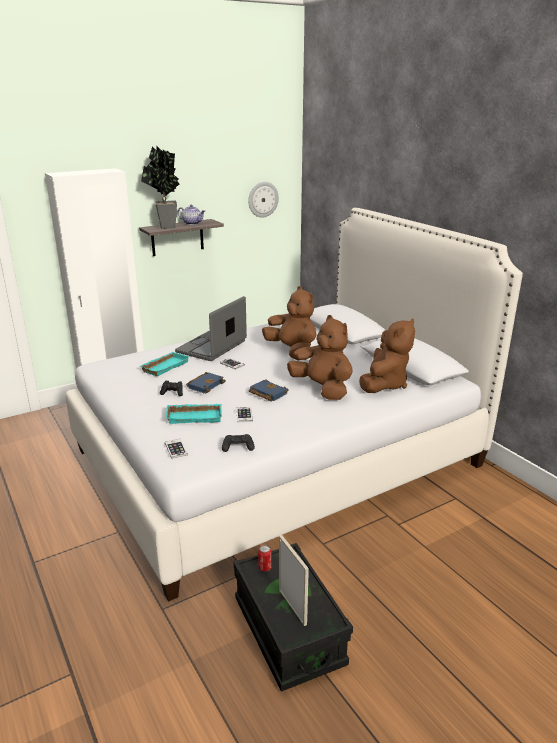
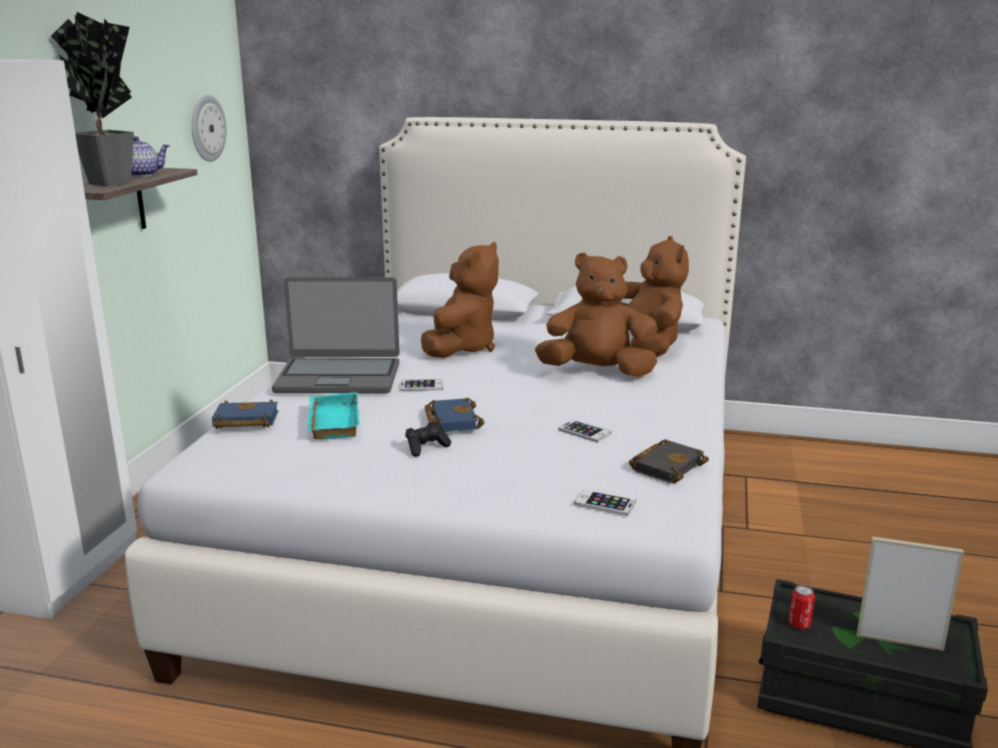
camera: 45 degrees left, 5 degrees down
(195, 416) = (531, 459): turquoise tray -> none
(212, 347) = (339, 377): laptop -> laptop turned 75 degrees counterclockwise
(238, 447) = (666, 466): black game controller -> black book
(266, 393) = (550, 400): blue book -> blue book (244, 421)
(292, 351) = (462, 348): brown plush toy -> brown plush toy turned 105 degrees clockwise

